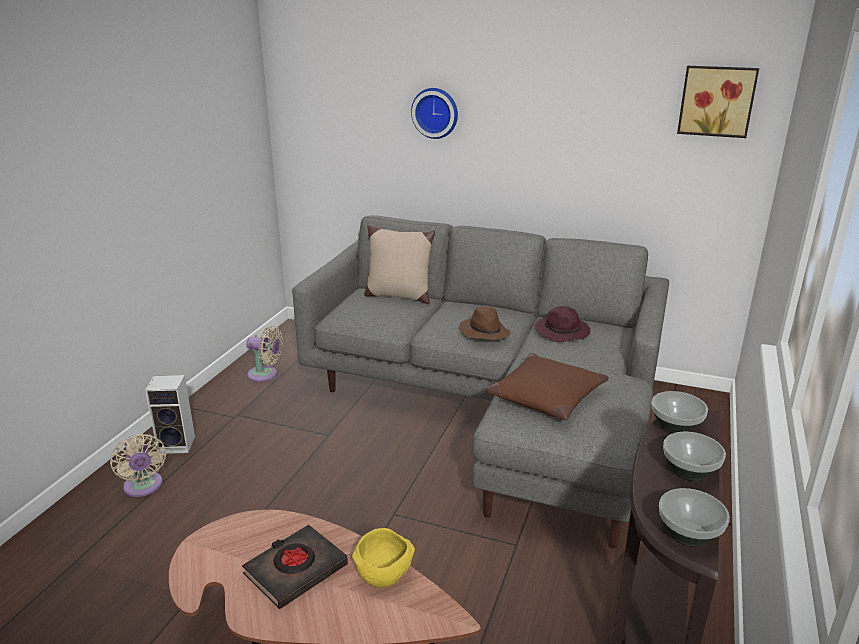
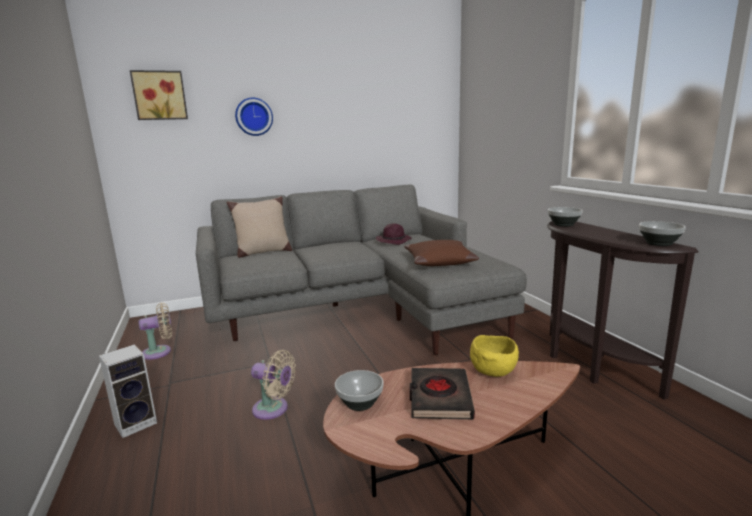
camera: 40 degrees left, 10 degrees down
(144, 487) = (143, 465): beige fan -> beige fan (273, 409)
(484, 332) = (352, 251): brown hat -> none
(690, 472) = (606, 232): bowl -> bowl (360, 403)
(716, 101) = (426, 96): picture -> picture (160, 95)

